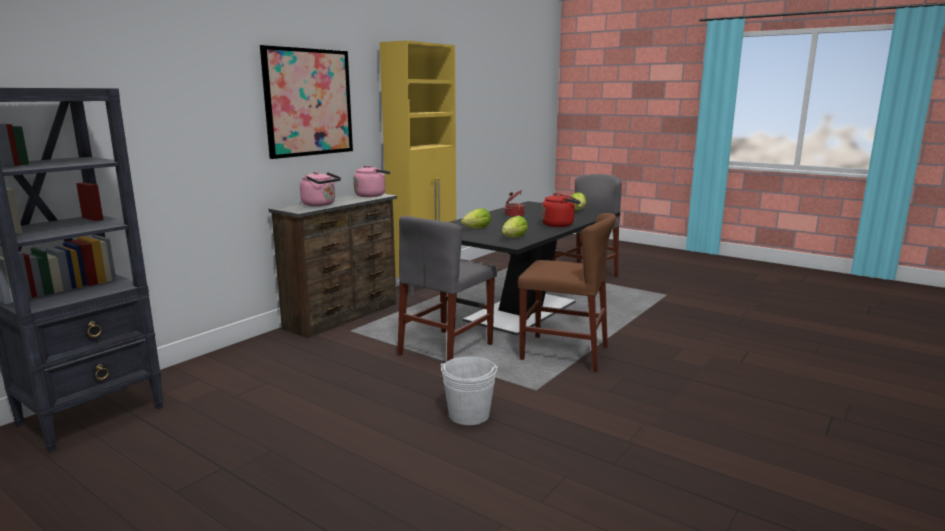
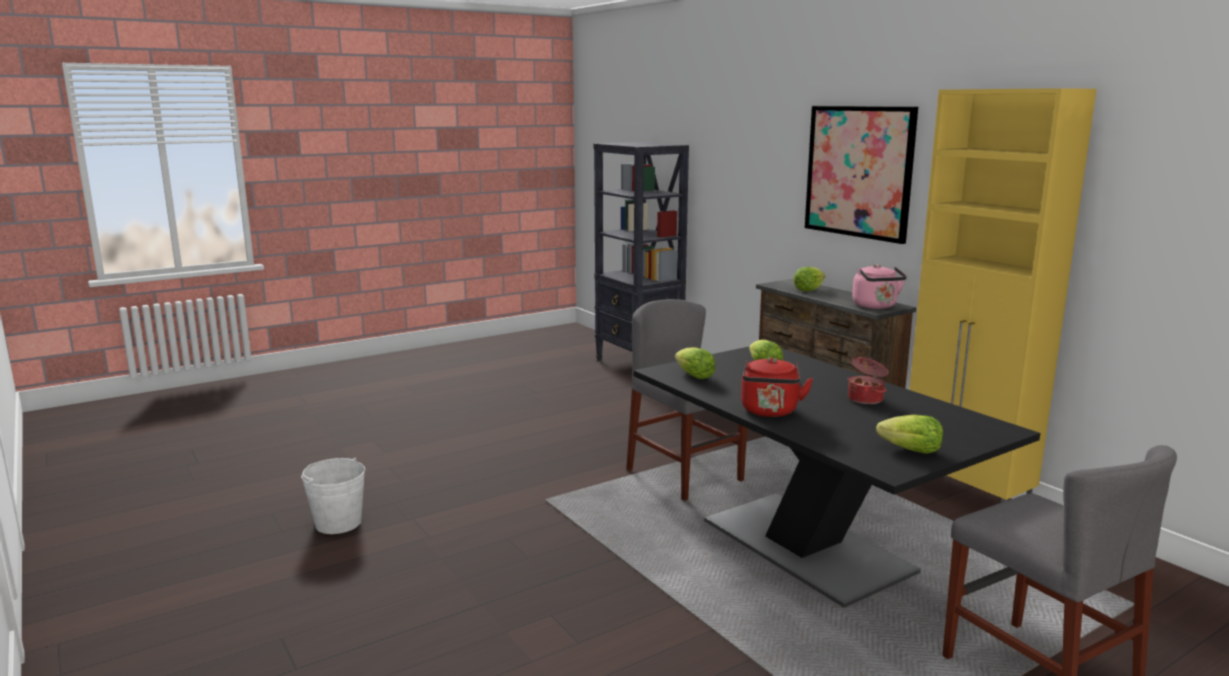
camera: 110 degrees right, 0 degrees up
(320, 204) = (808, 290): pink kettle -> lettuce
(469, 415) = (529, 464): white bucket -> white bucket (338, 523)
(564, 353) = (627, 539): brown chair -> none

